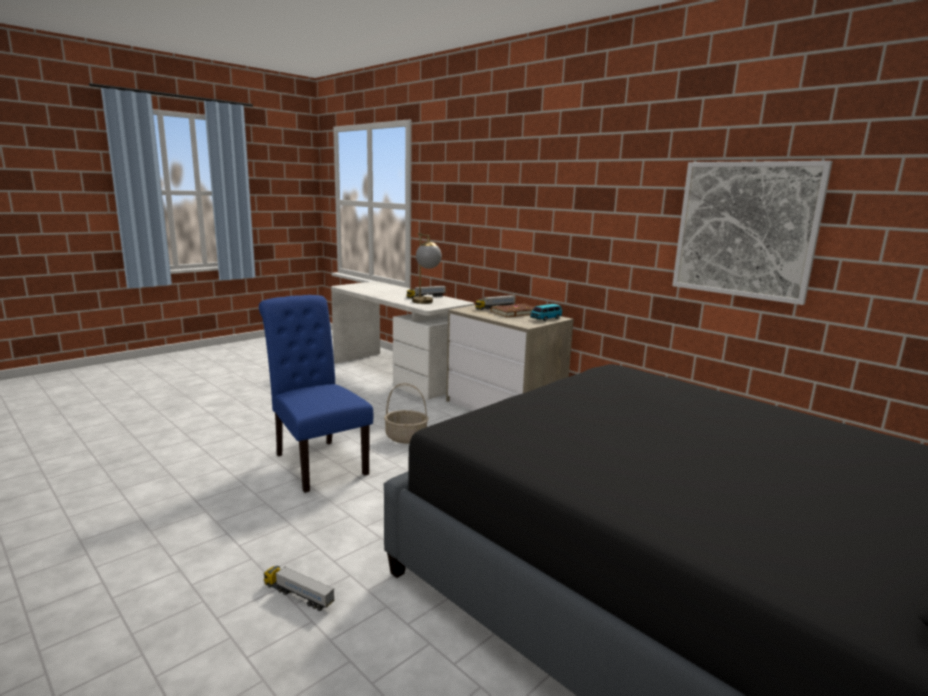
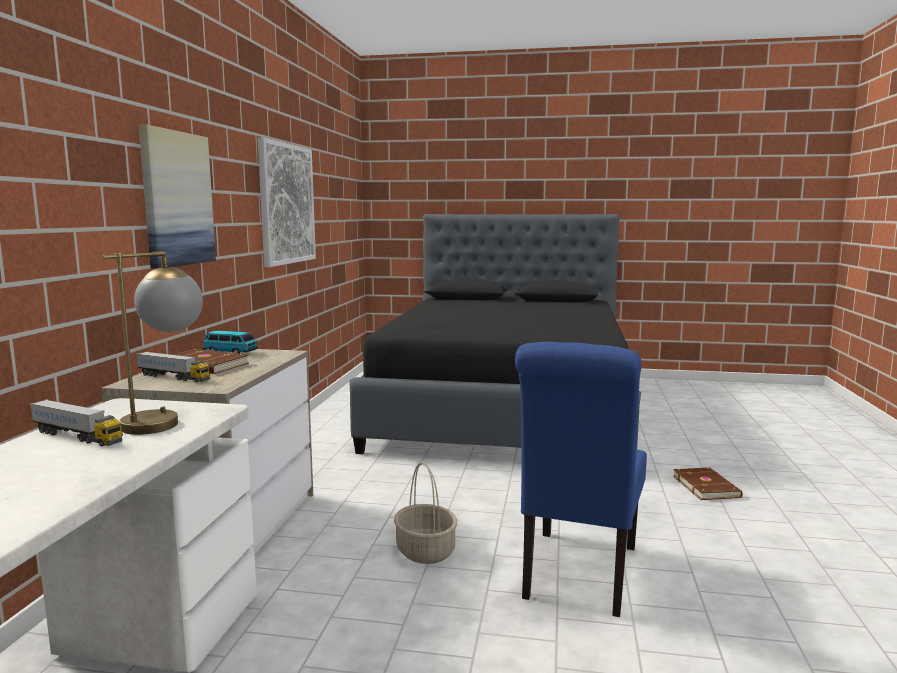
camera: 125 degrees left, 5 degrees down
(298, 595) = (706, 486): toy truck -> brown book
(567, 216) = (176, 199): none -> picture

